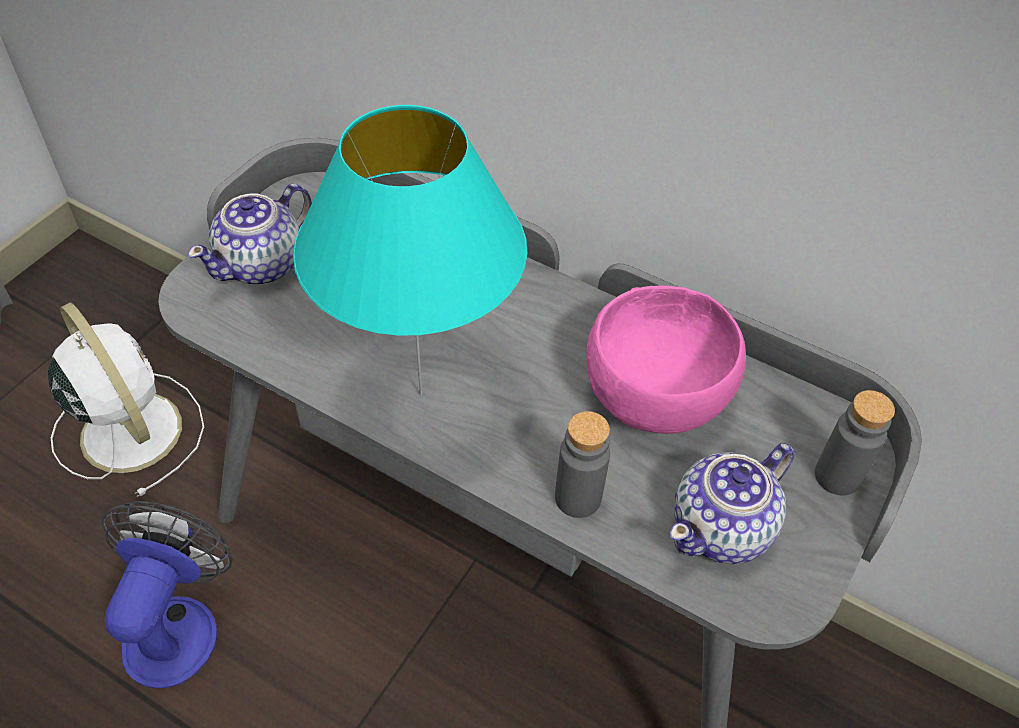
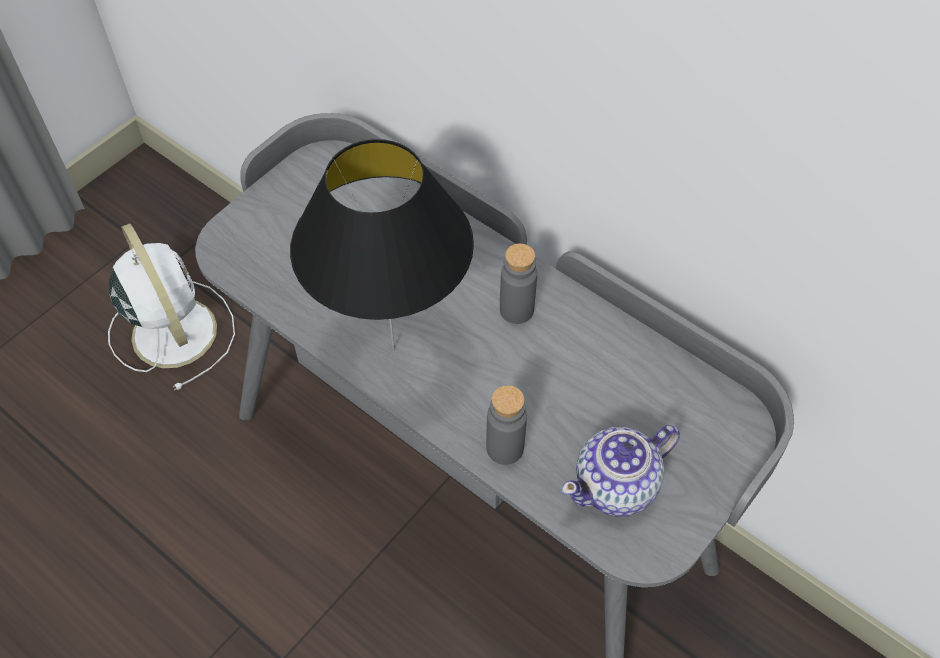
camera: 10 degrees right, 5 degrees up
(177, 623) = (197, 500): fan -> none
(262, 264) = (281, 222): teapot -> none
(420, 395) = (393, 349): turquoise table lamp -> black table lamp
(657, 395) = (587, 369): pink bowl -> none
(837, 476) = (722, 453): grey bottle -> grey bottle (516, 310)

